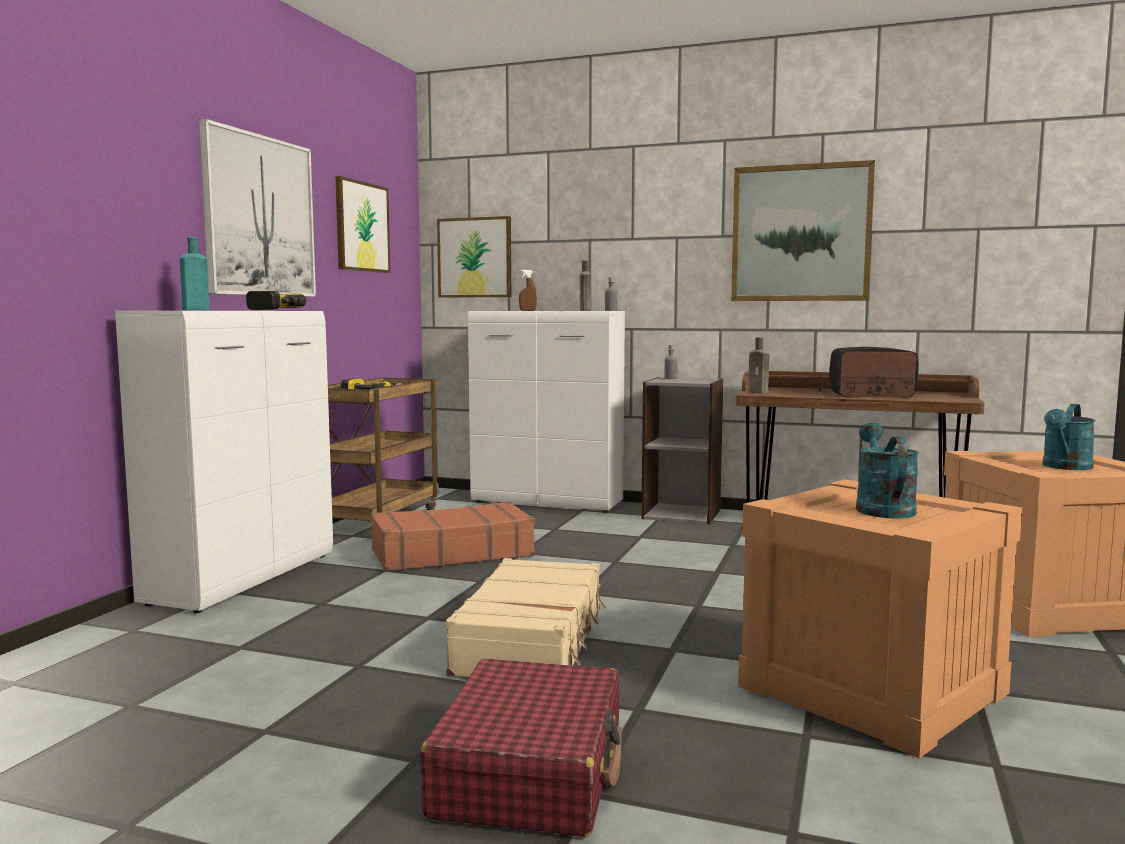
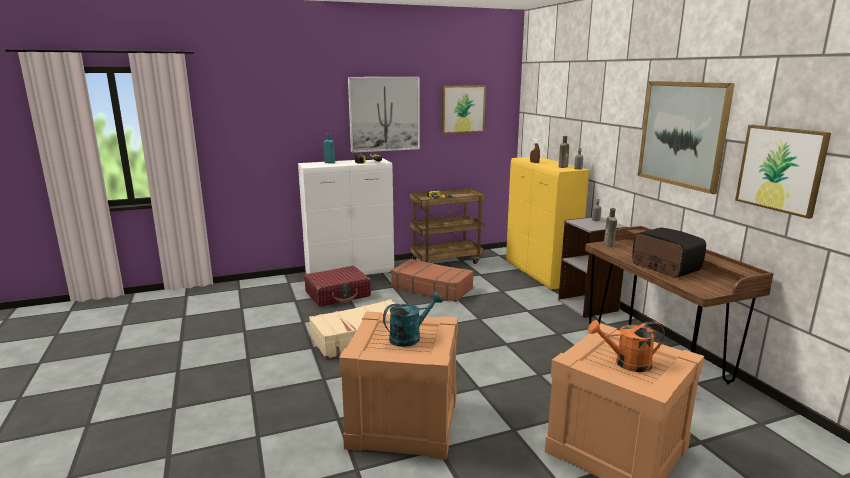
camera: 50 degrees right, 10 degrees up
(475, 257) = (536, 123): picture -> picture (780, 169)
(530, 772) = (257, 378): red suitcase -> red suitcase (338, 294)
(548, 502) = (540, 274): white cabinet -> yellow cabinet
(1065, 467) = (626, 363): turquoise watering can -> orange watering can

